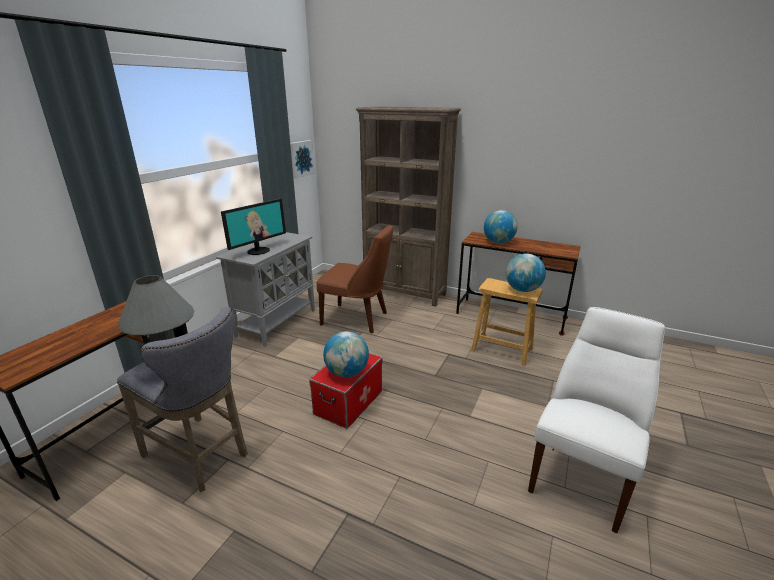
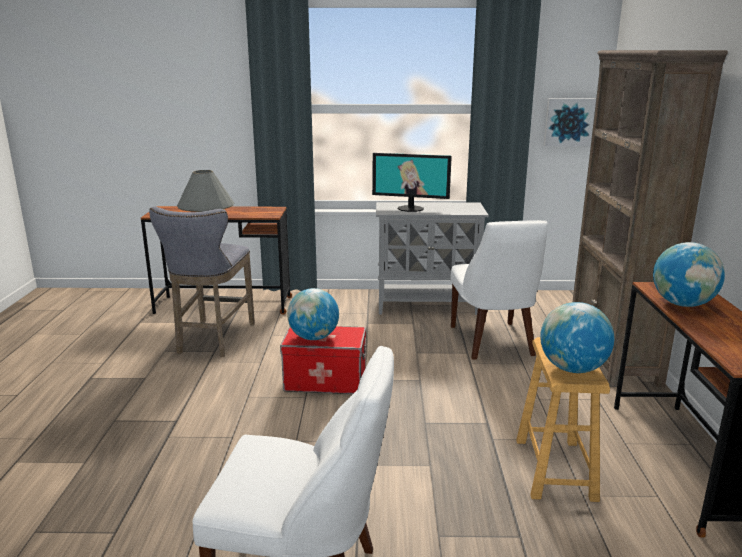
camera: 65 degrees right, 5 degrees down
(357, 319) = (493, 342): brown chair -> white chair

